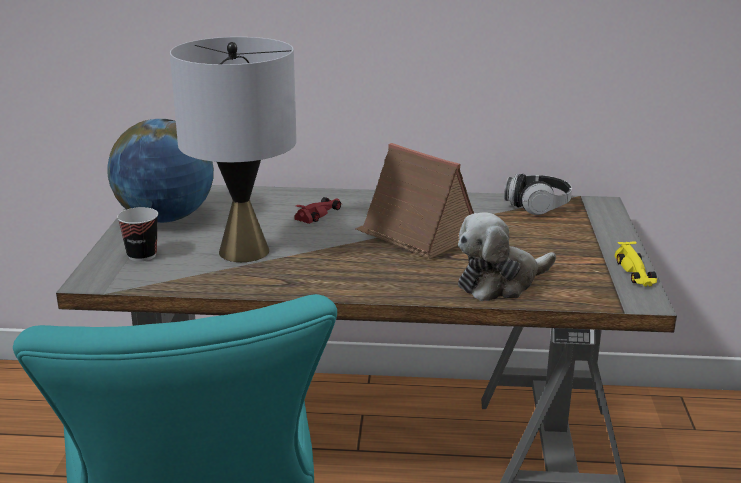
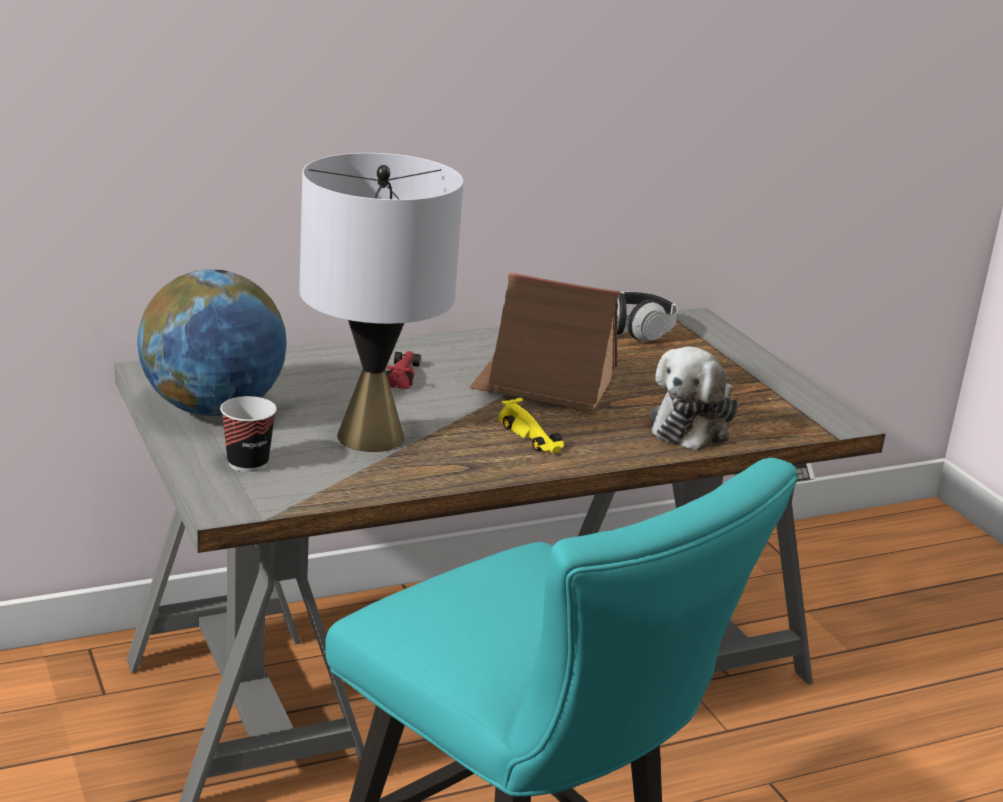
camera: 30 degrees left, 0 degrees up
(635, 272) = (807, 393): yellow toy car -> yellow toy car (531, 437)

